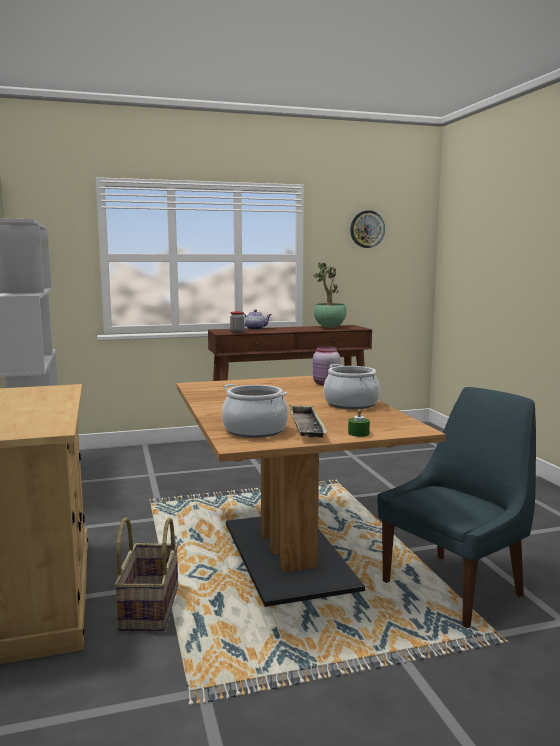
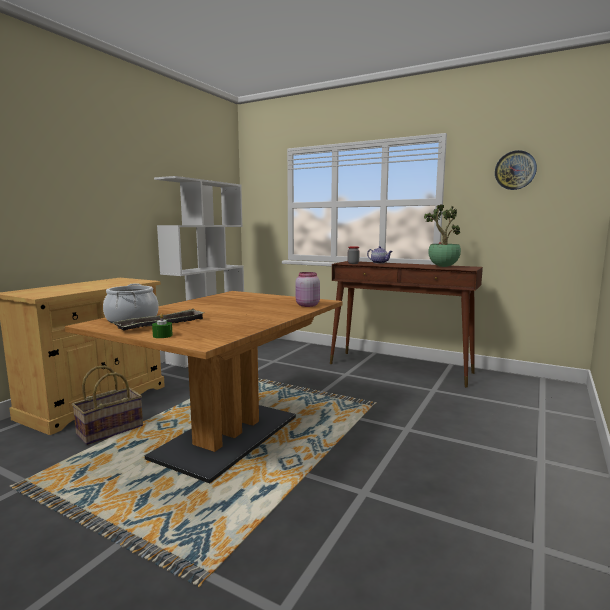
camera: 45 degrees right, 0 degrees up
(351, 404) = (254, 319): cooking pot -> none
(455, 587) = (270, 521): blue chair -> none

